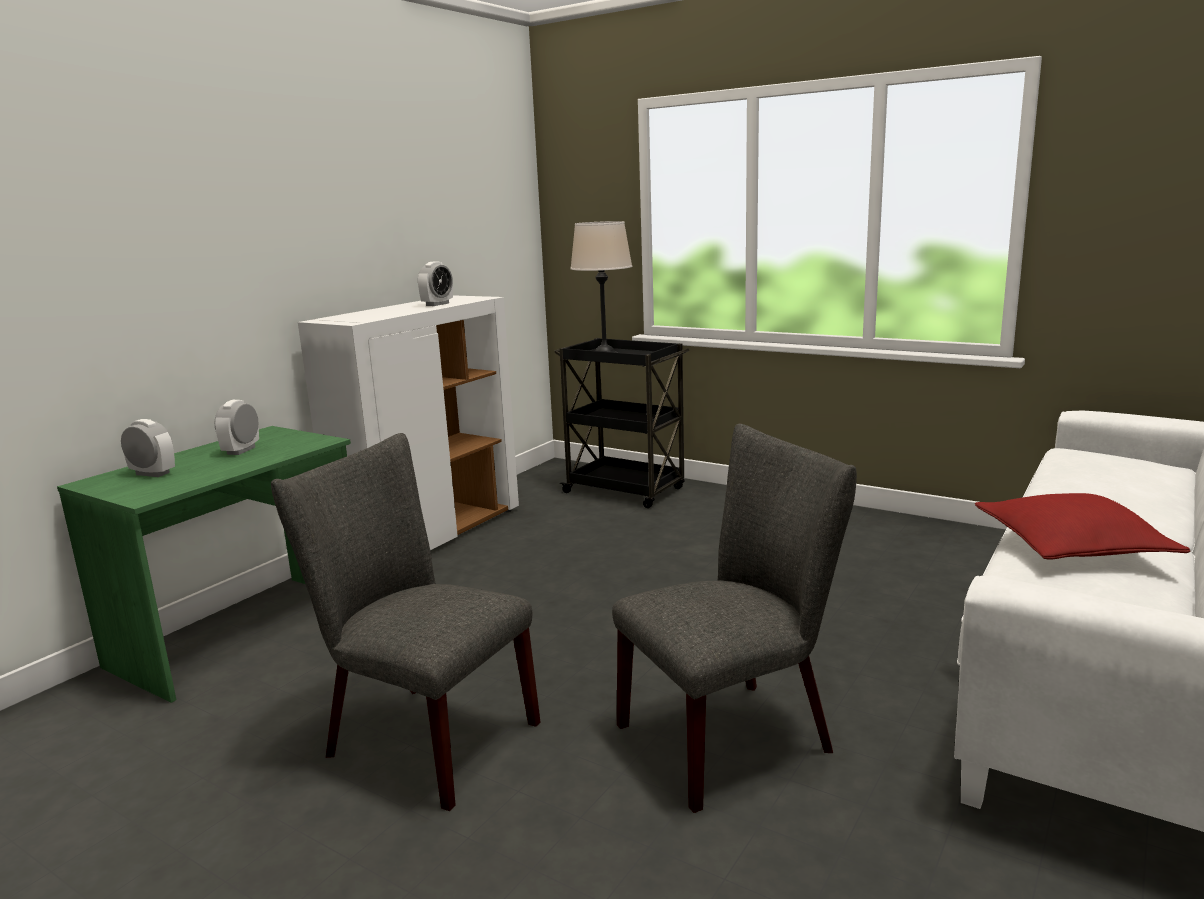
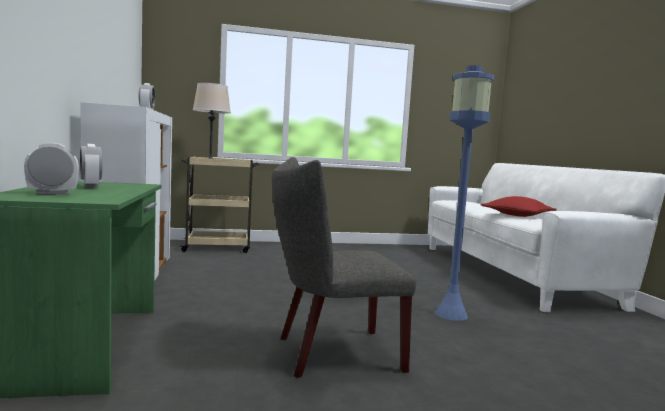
camera: 45 degrees left, 10 degrees down
(626, 491) = (218, 248): black cart -> beige cart
(736, 735) = (451, 314): grey chair -> blue floor lamp

